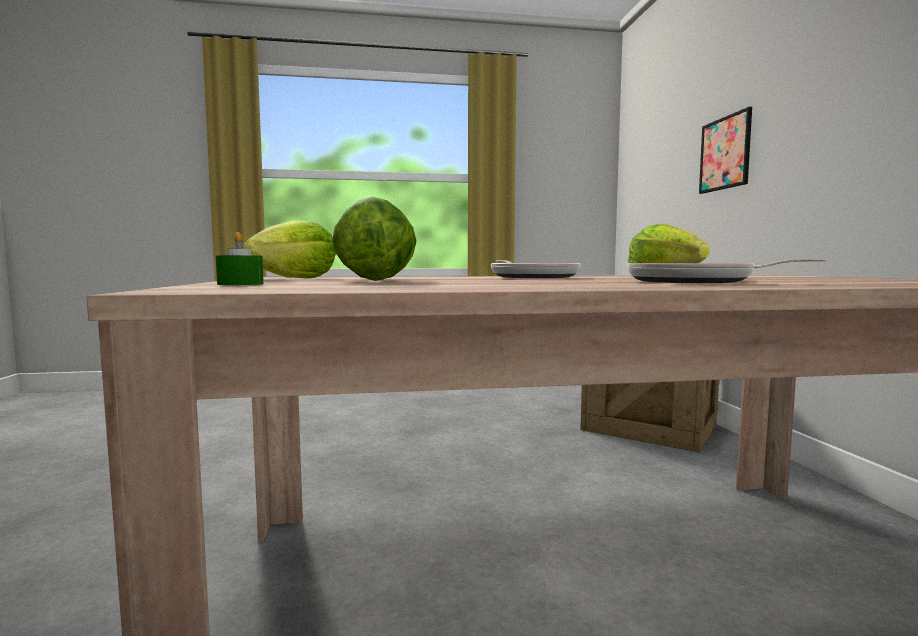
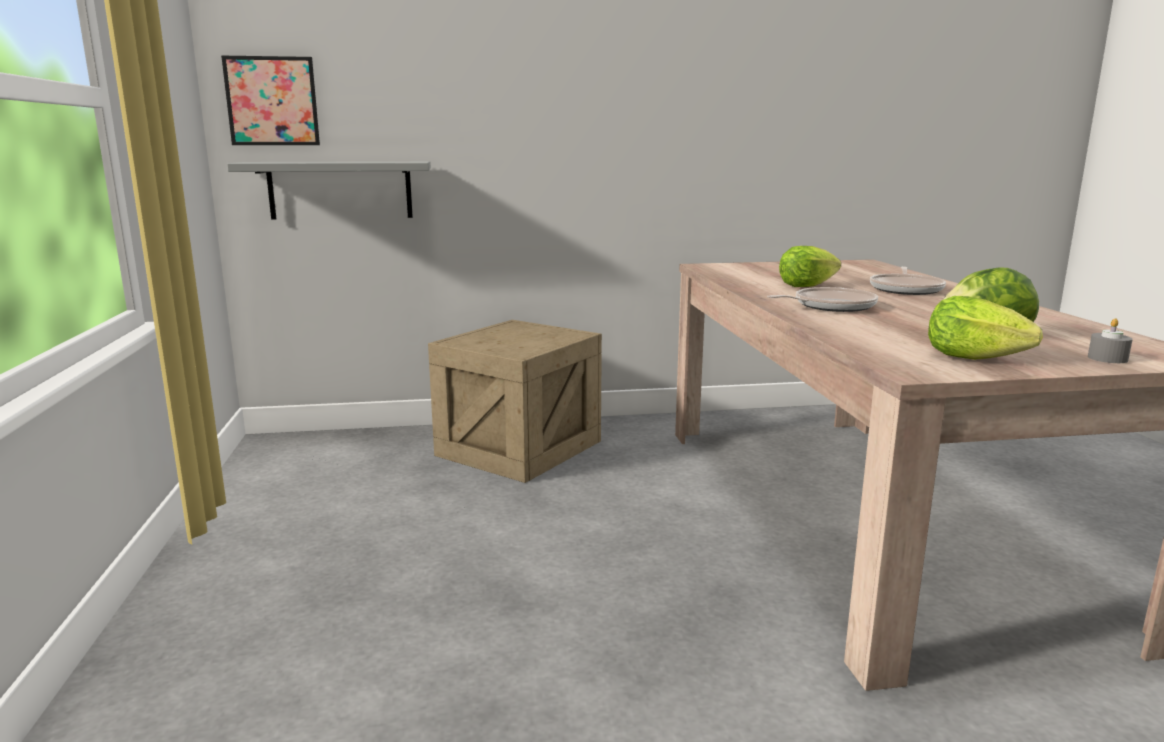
camera: 90 degrees left, 10 degrees up
(240, 284) = (1107, 358): green candle -> grey candle
(651, 221) = (340, 190): none -> grey shelf
(725, 153) = (498, 123): picture -> picture (272, 101)

